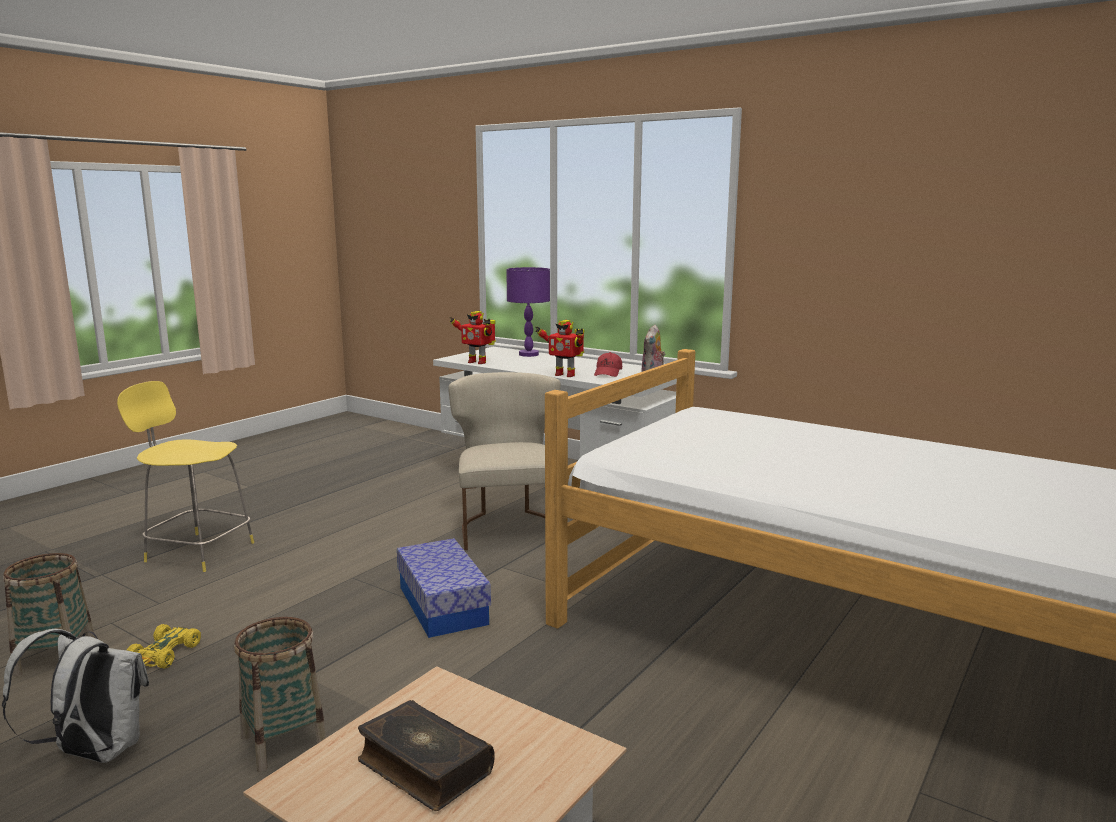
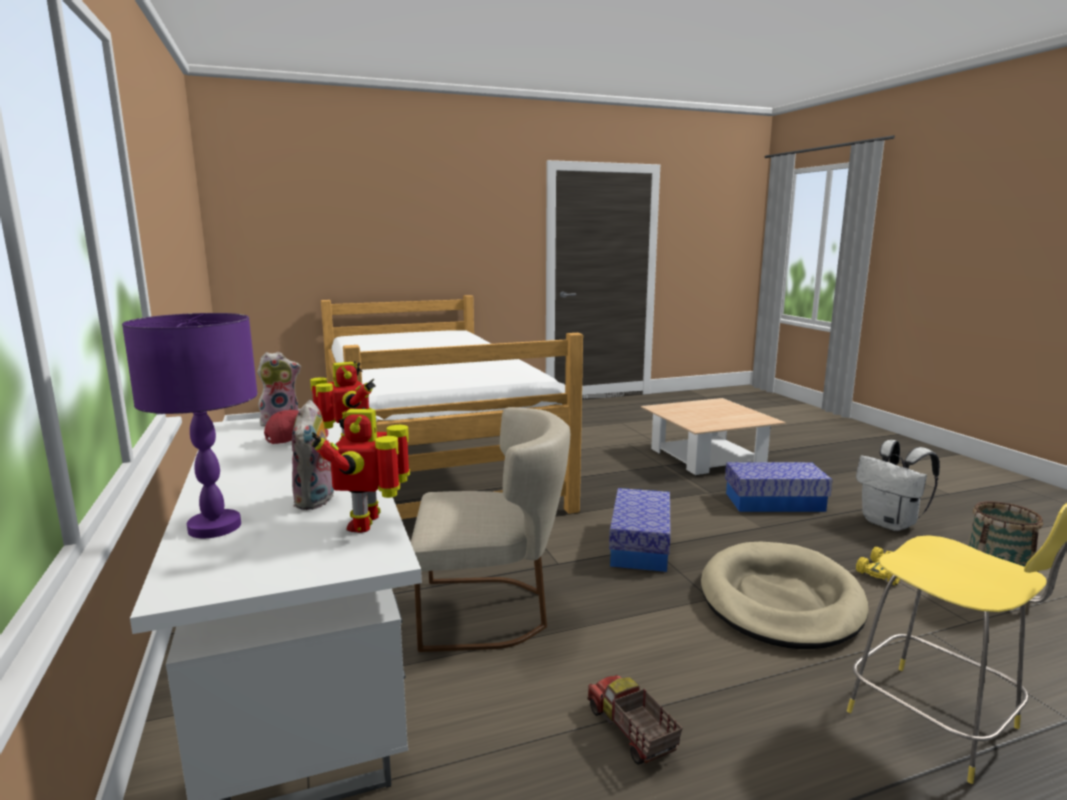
camera: 145 degrees left, 0 degrees up
(283, 742) = (774, 502): basket -> storage box
(289, 592) = (780, 600): none -> beige dog bed
(377, 508) = (630, 733): none -> toy truck
(423, 767) = (716, 414): book -> none
(477, 362) = (368, 522): toy robot -> toy robot turned 150 degrees counterclockwise
(508, 527) = (491, 611): beige chair -> beige chair turned 120 degrees counterclockwise
(515, 362) = (317, 501): none -> plush toy

